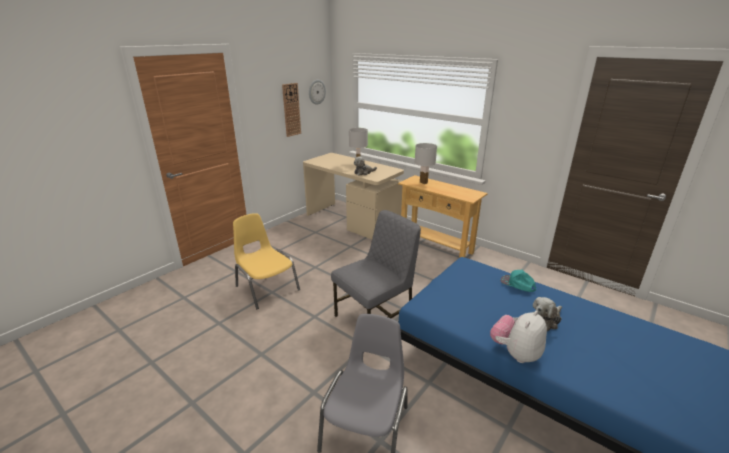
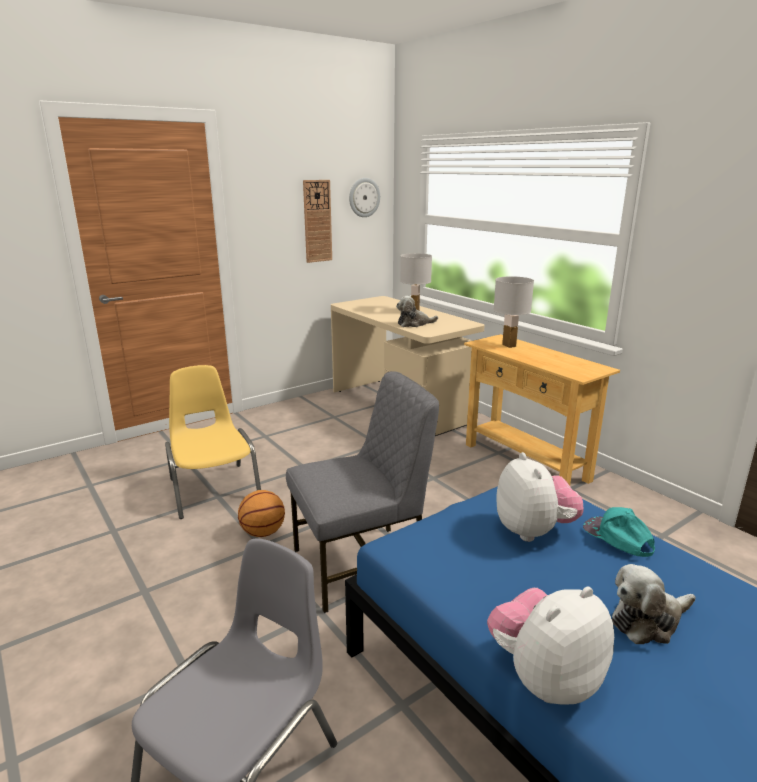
camera: 15 degrees right, 5 degrees down
(311, 309) = (263, 532): none -> basketball
(479, 287) = (533, 531): none -> plush toy

